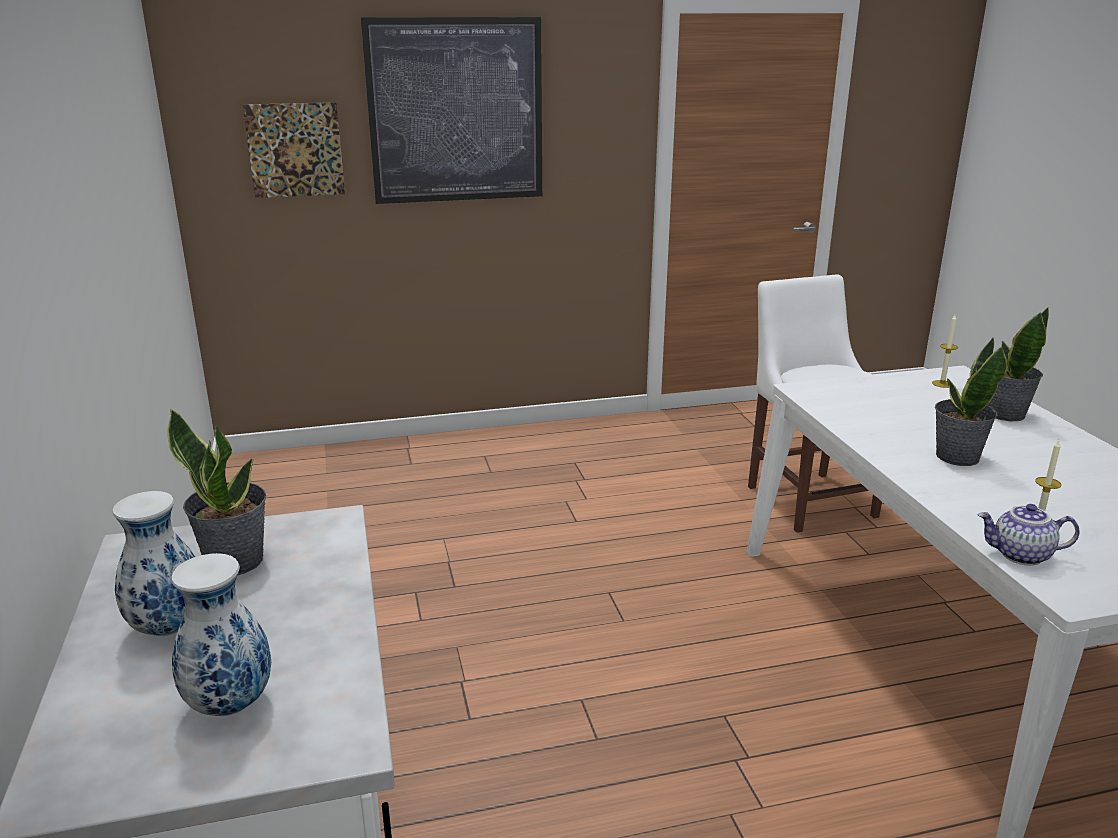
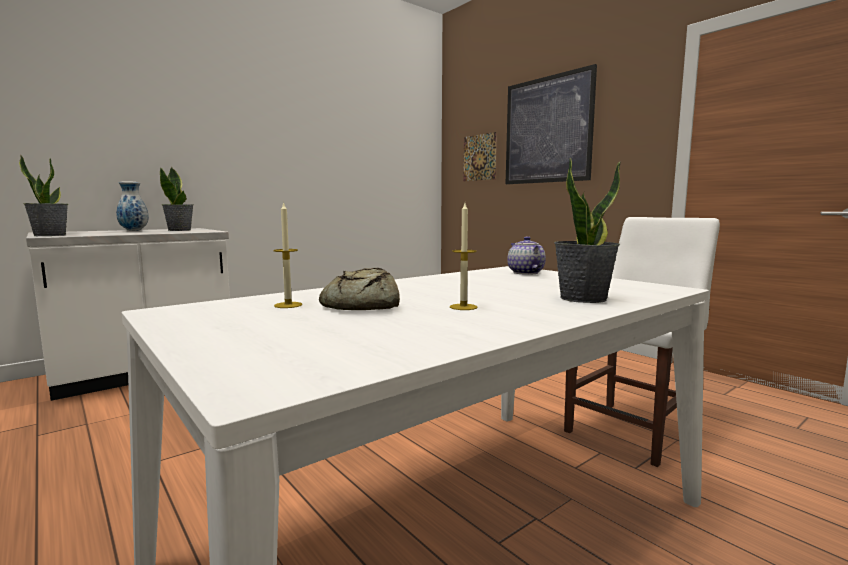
camera: 65 degrees right, 15 degrees down
(229, 703) = (81, 233): vase -> none
(942, 384) = (622, 286): candle -> candle (463, 307)
(956, 457) = (432, 290): potted plant -> potted plant (50, 235)
(1020, 556) = (237, 302): teapot -> teapot (524, 273)
(1037, 500) = (360, 305): none -> bread

